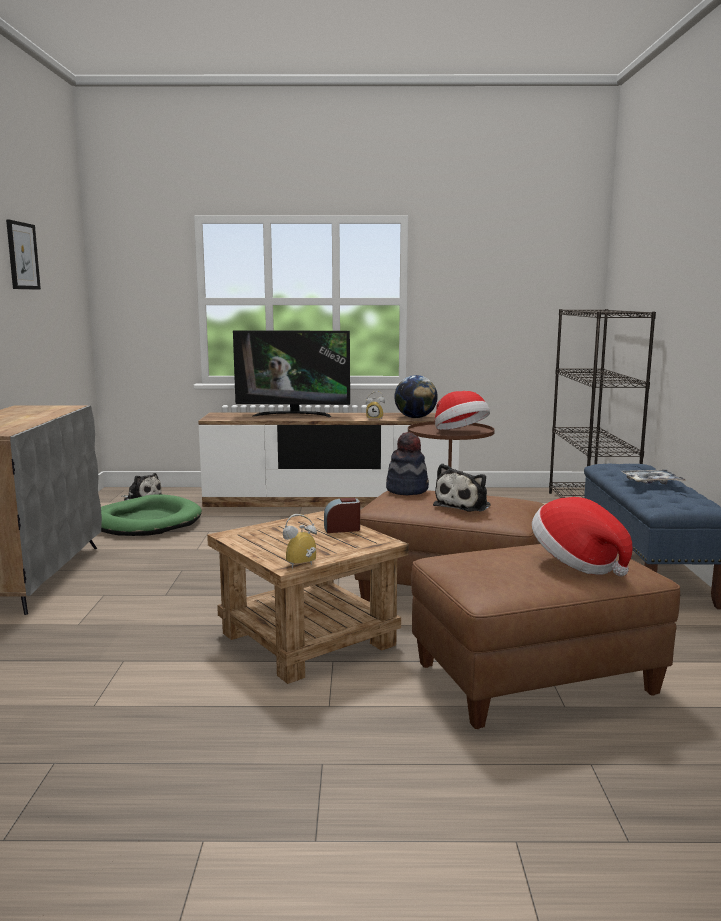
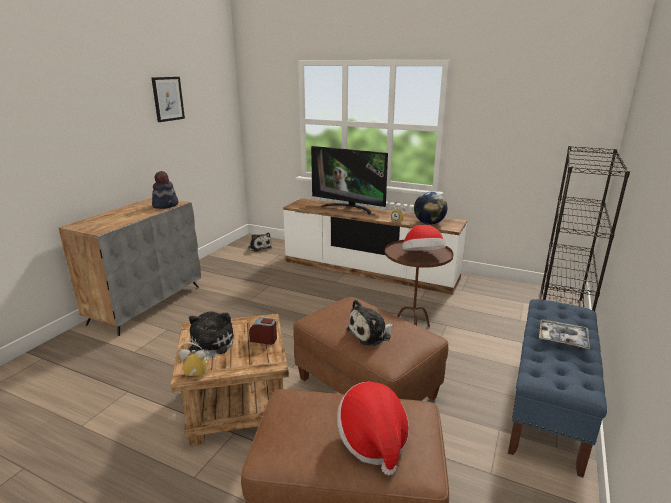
camera: 25 degrees right, 10 degrees up
(145, 522) = (242, 269): green dog bed -> none
(280, 543) = (210, 345): none -> plush toy
(407, 490) = (351, 304): hat -> hat (166, 205)

